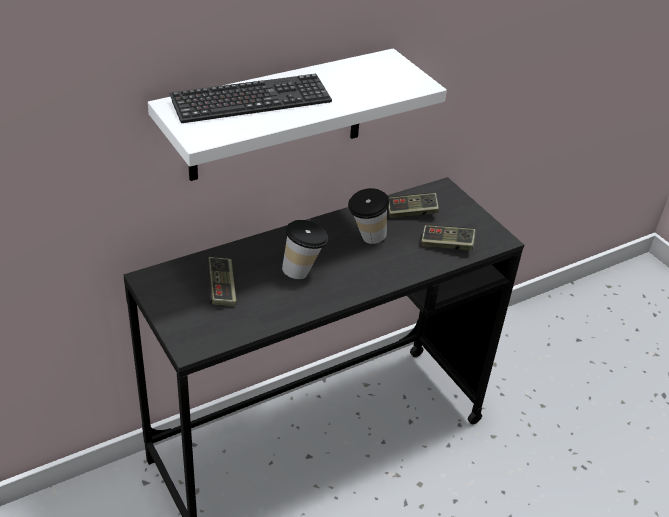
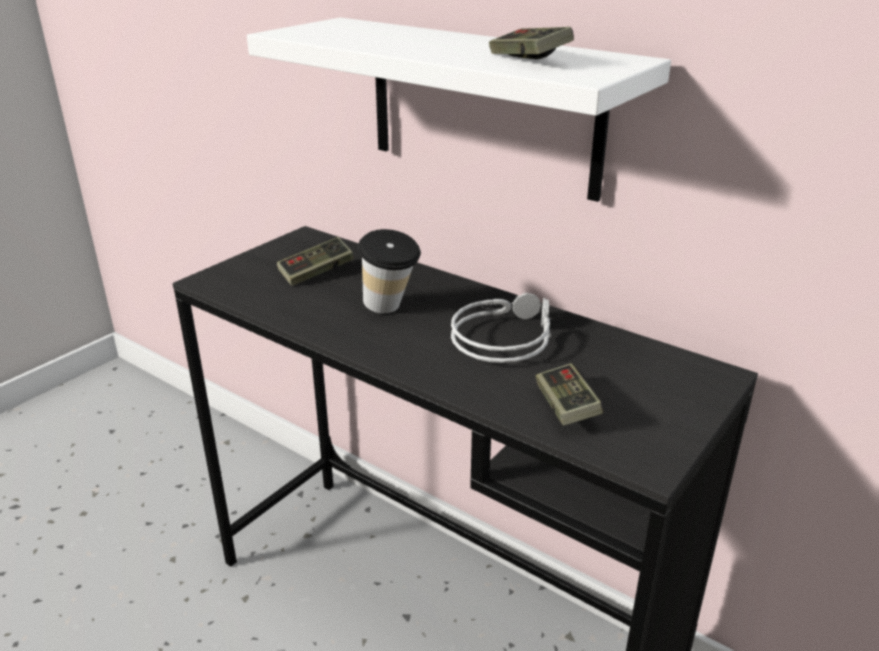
camera: 70 degrees right, 10 degrees down
(251, 101) = (391, 34): keyboard -> none
(366, 239) = (503, 336): cup -> grey headphones
(411, 212) = (612, 359): game controller -> game controller (528, 59)

